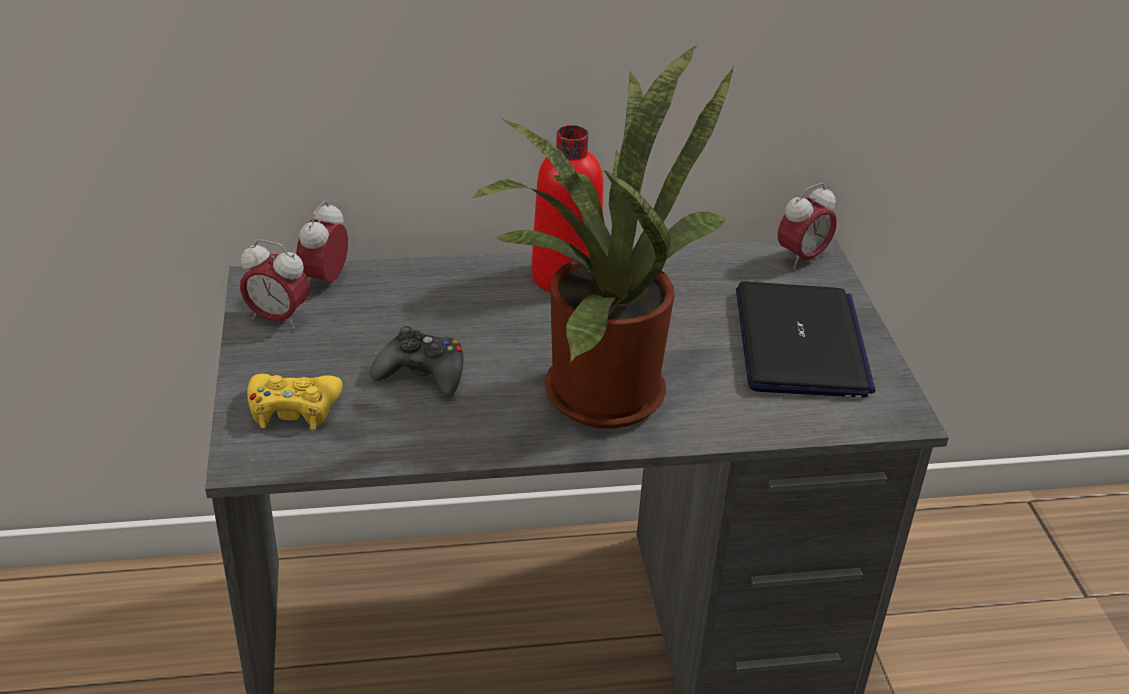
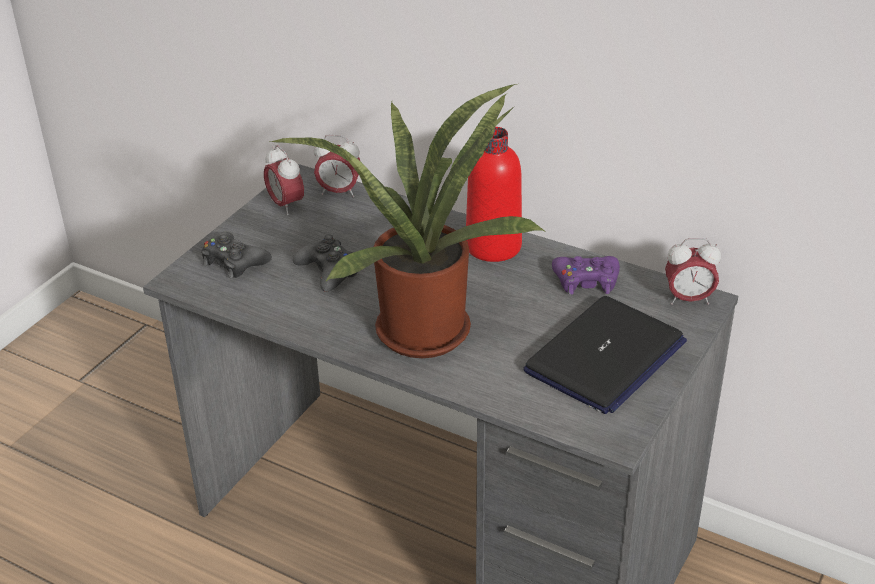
camera: 40 degrees right, 0 degrees up
(293, 409) = (234, 262): yellow game controller -> black game controller
(325, 280) = (339, 192): alarm clock -> alarm clock turned 135 degrees counterclockwise
(695, 276) = (586, 281): none -> purple game controller

